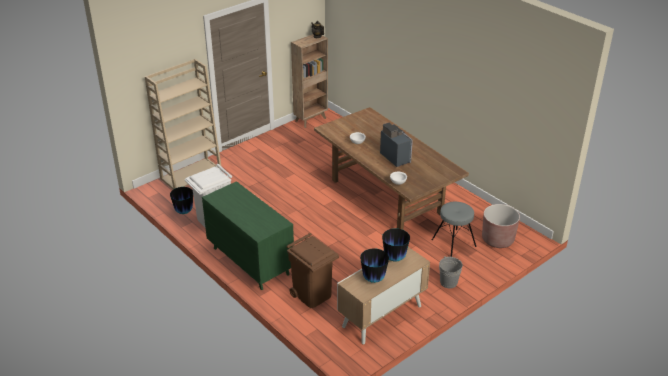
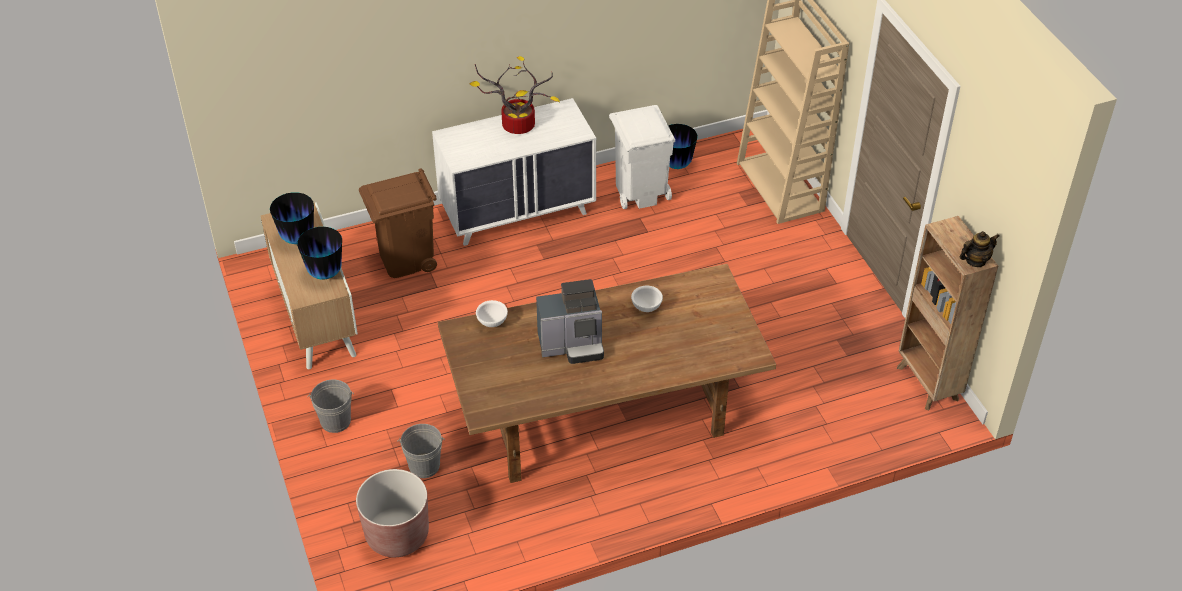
camera: 110 degrees right, 10 degrees up
(238, 211) = (515, 126): none -> potted plant
(250, 261) = (518, 212): green dresser -> white dresser
(453, 243) = (424, 466): grey stool -> grey bucket

